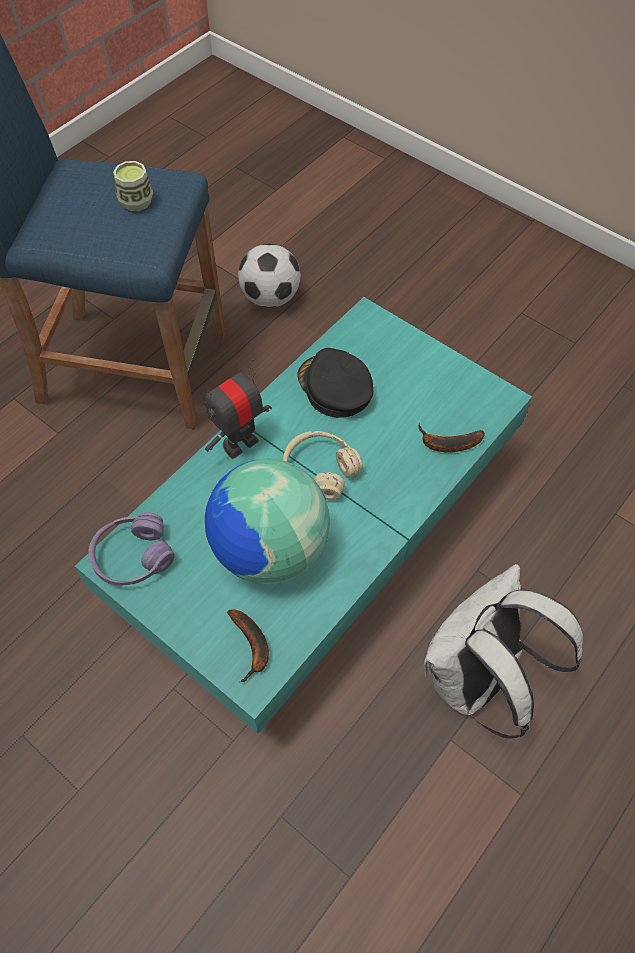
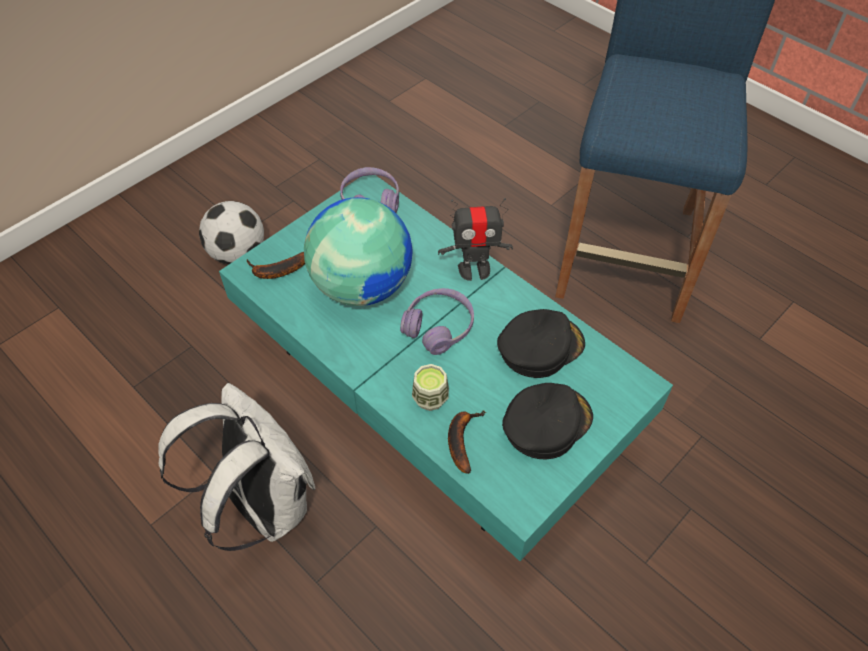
camera: 95 degrees right, 5 degrees down
(136, 202) = (678, 116): cup -> cup (430, 398)
(240, 444) = (474, 269): toy robot -> toy robot turned 120 degrees clockwise
(270, 298) = (736, 365): football -> football (238, 254)
(320, 471) = (438, 327): beige headphones -> purple headphones
(417, 382) = (546, 422): none -> black cap

